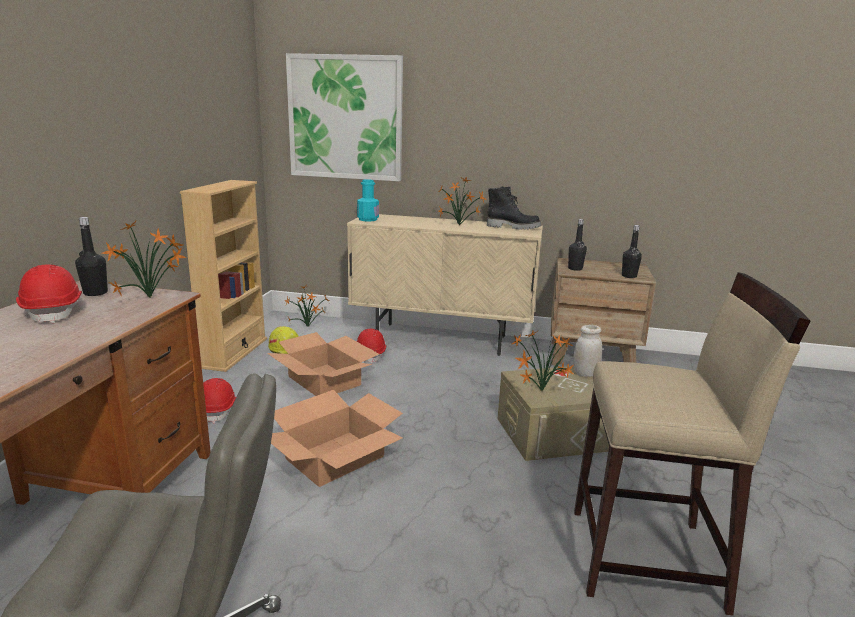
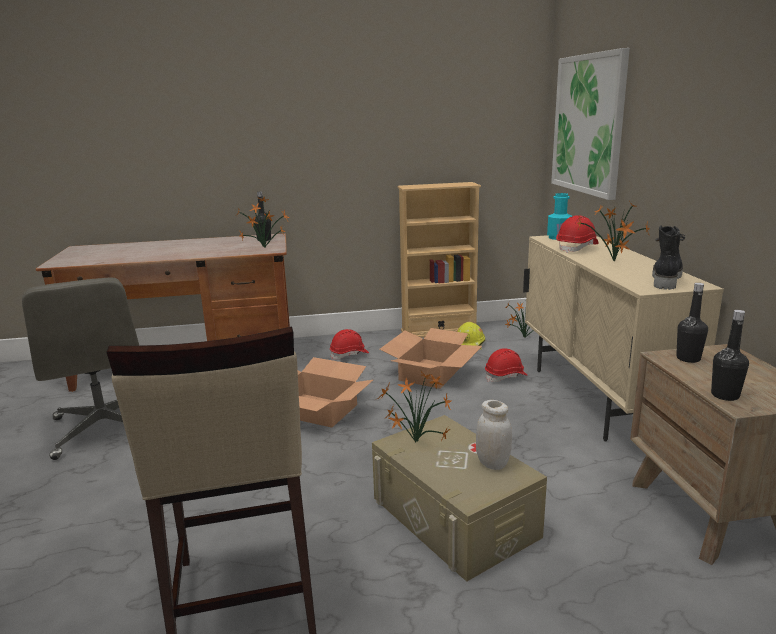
camera: 70 degrees right, 0 degrees up
(54, 311) = (228, 242): red hard hat -> red hard hat (577, 248)
(513, 227) = (665, 279): black boot -> black boot turned 150 degrees counterclockwise

